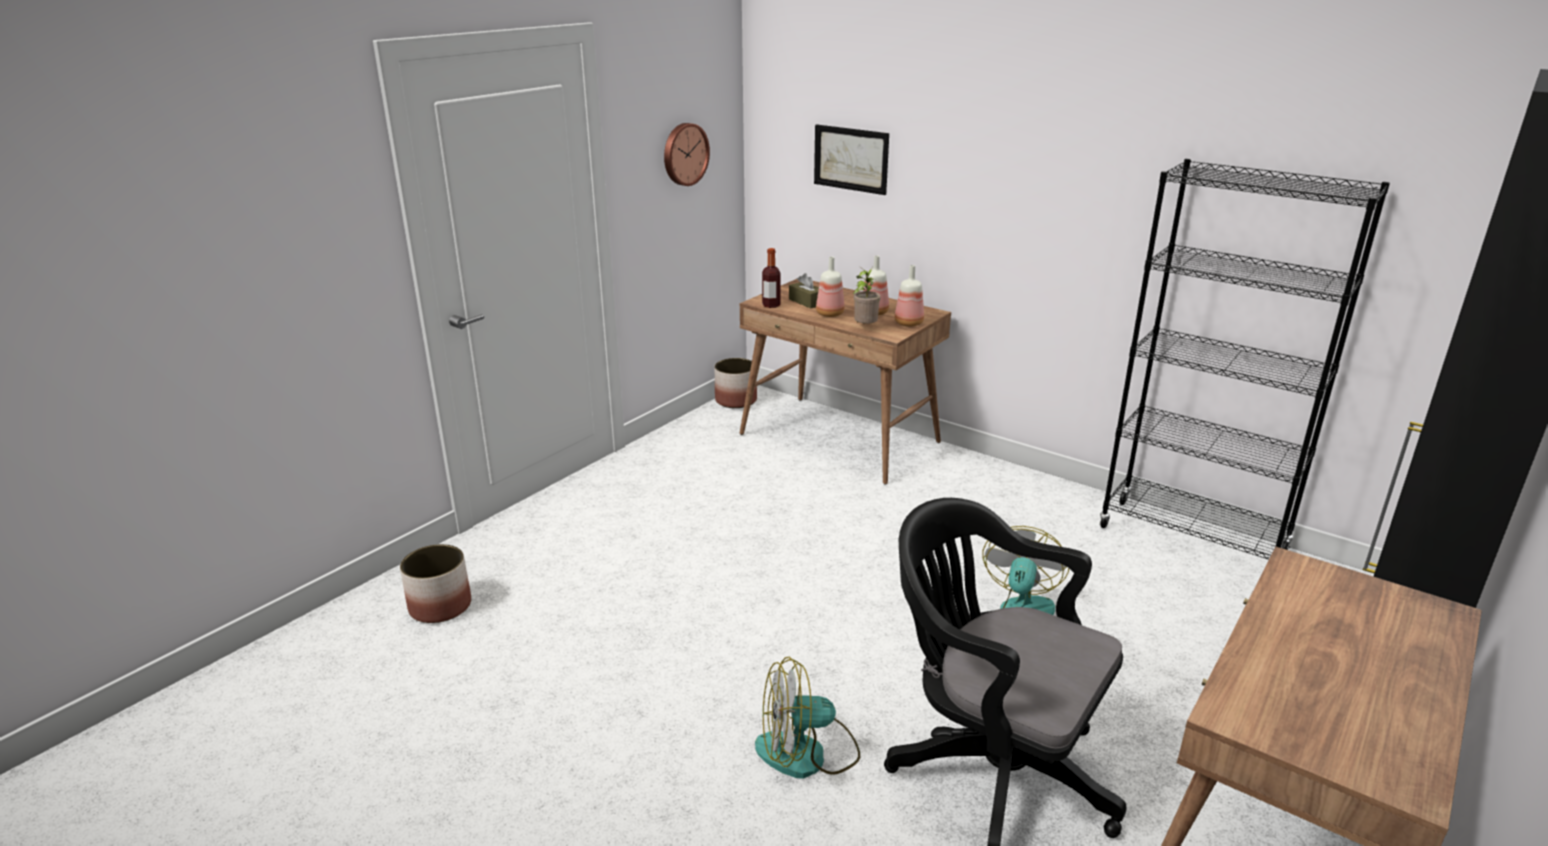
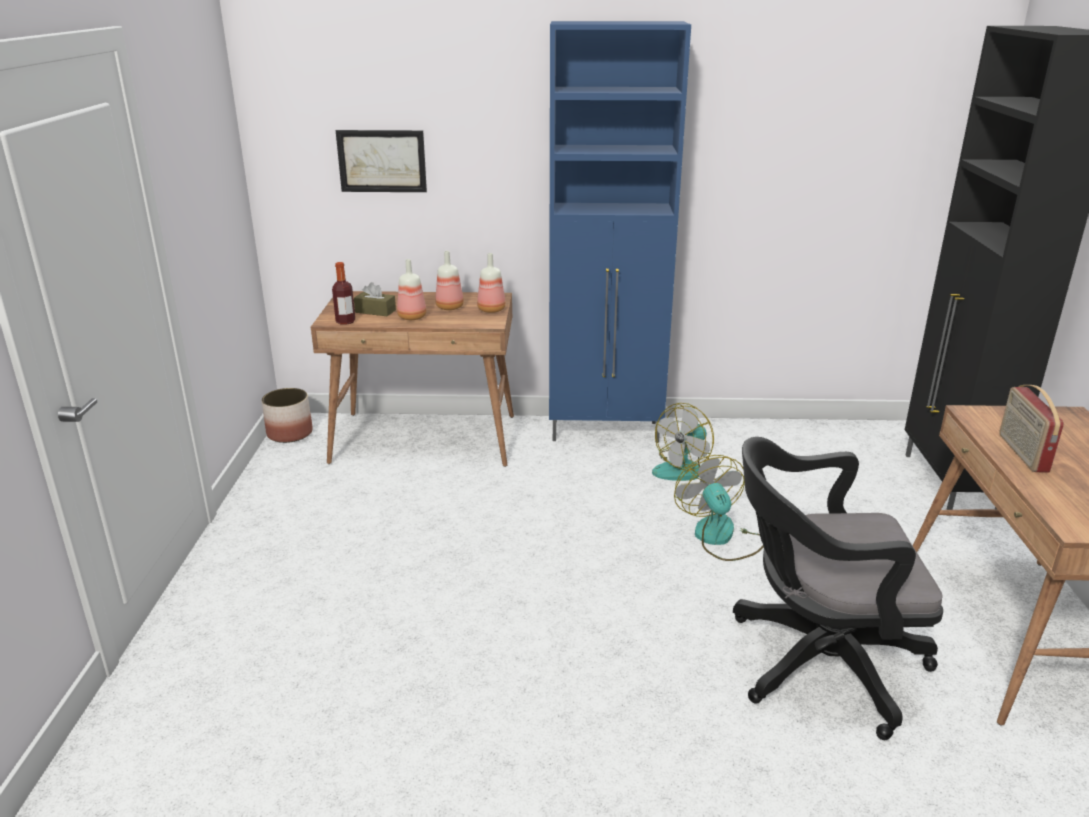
camera: 35 degrees left, 0 degrees up
(440, 607) = (172, 766): planter -> none
(684, 154) = (208, 176): wall clock -> none
(807, 753) = (681, 721): fan -> fan (684, 468)
(864, 328) = (460, 322): potted plant -> none
(1018, 484) = (606, 432): none -> blue cabinet
(1192, 540) = (759, 434): black bookcase -> none
(1290, 623) = (1021, 453): none -> radio

